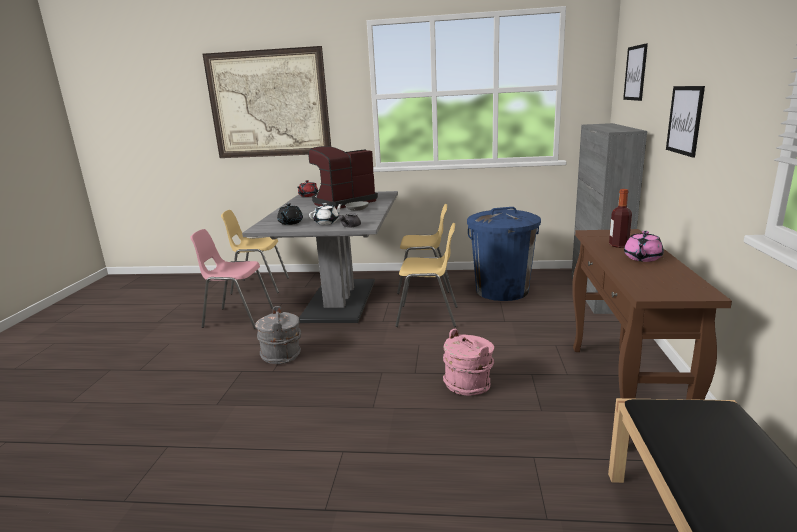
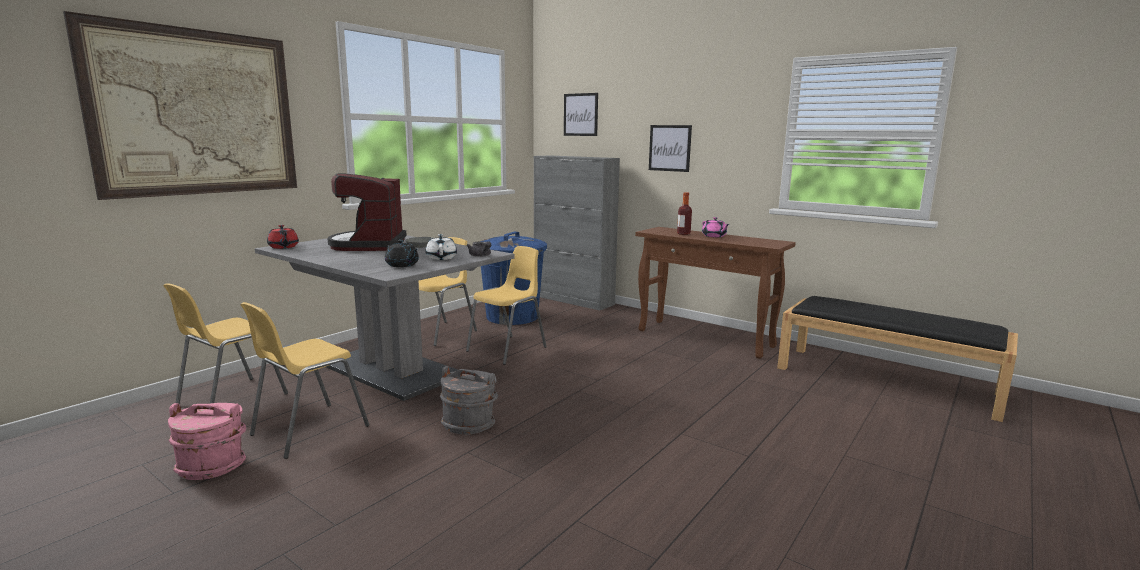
camera: 60 degrees left, 5 degrees down
(238, 318) = (308, 430): pink chair -> yellow chair
(468, 384) = (641, 369): pink bucket -> pink bucket (213, 466)

